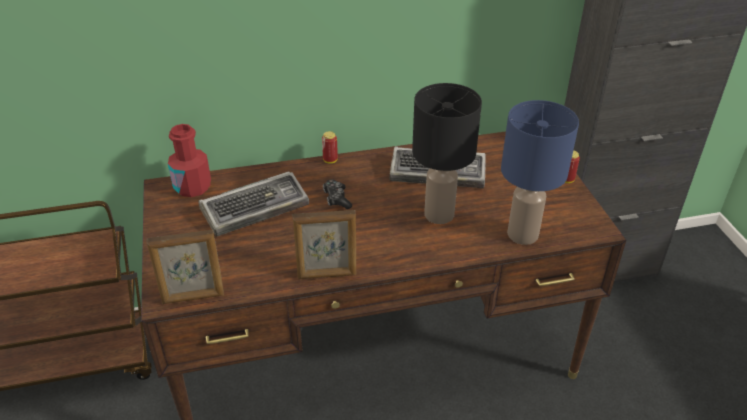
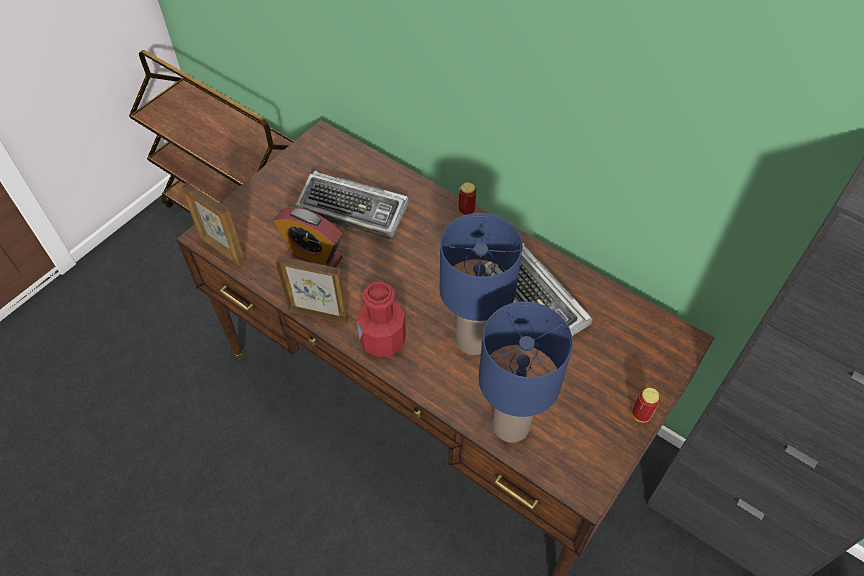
camera: 50 degrees right, 15 degrees up
(192, 187) = (340, 153): red bottle -> red bottle (383, 340)
(272, 251) = (313, 258): none -> alarm clock
(327, 275) = (318, 313): picture frame -> picture frame turned 150 degrees clockwise
(337, 199) = (419, 253): game controller -> none
(439, 214) = (474, 339): black table lamp -> blue table lamp

